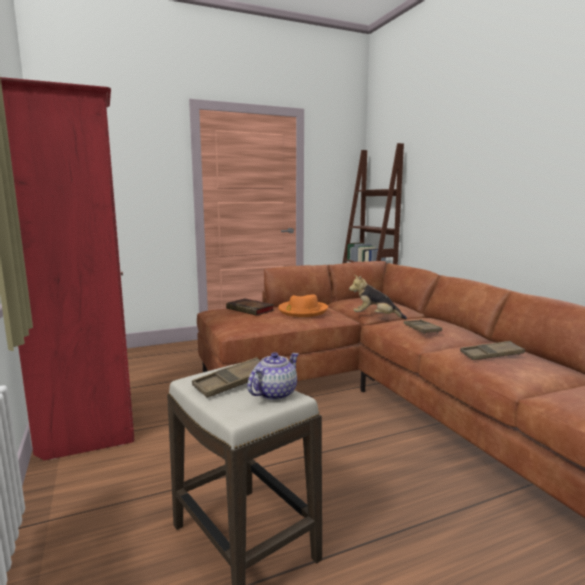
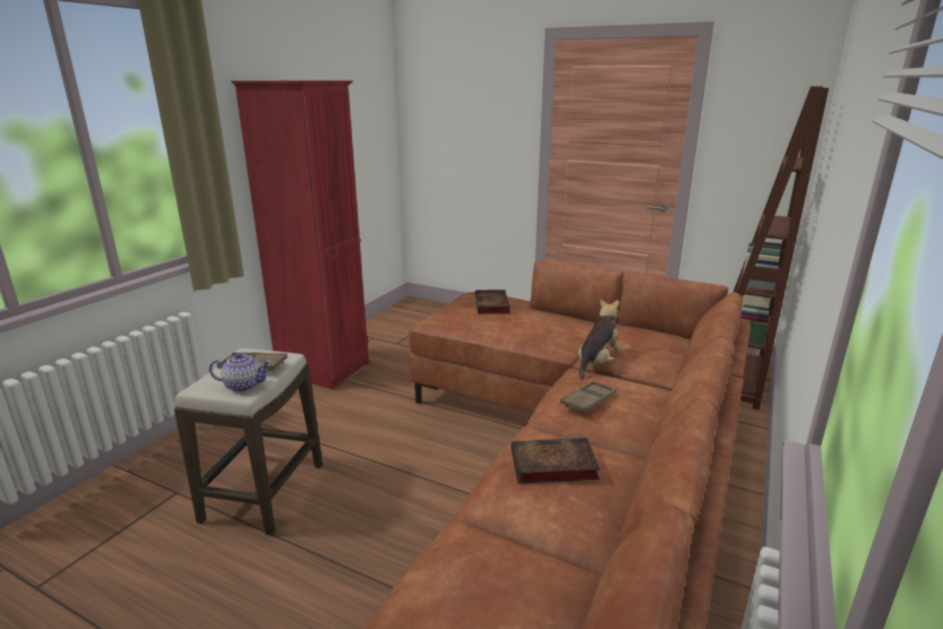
camera: 50 degrees right, 10 degrees up
(302, 311) = (533, 324): orange hat -> none
(375, 317) = (597, 363): plush toy -> plush toy turned 60 degrees clockwise
(491, 355) = (551, 465): brown tray -> book

